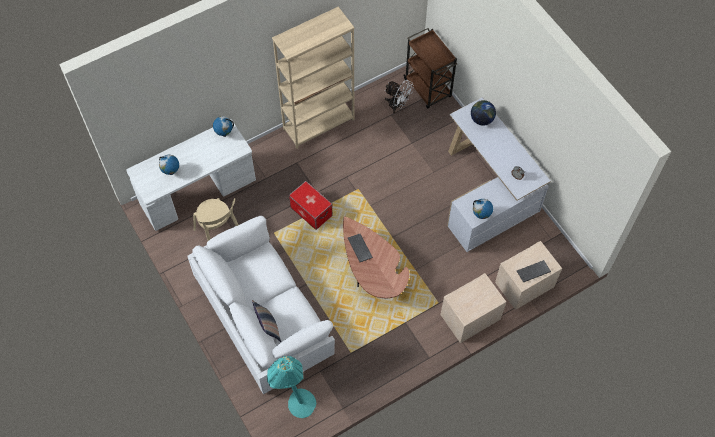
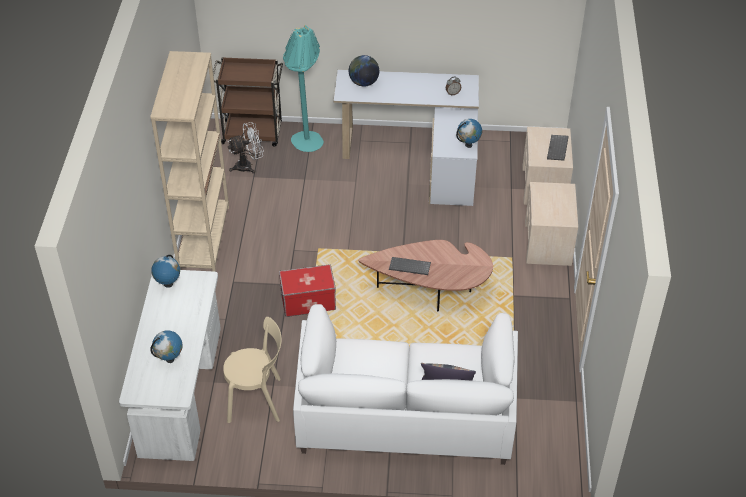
camera: 55 degrees left, 15 degrees down
(295, 406) = (543, 443): turquoise floor lamp -> turquoise floor lamp (306, 147)

